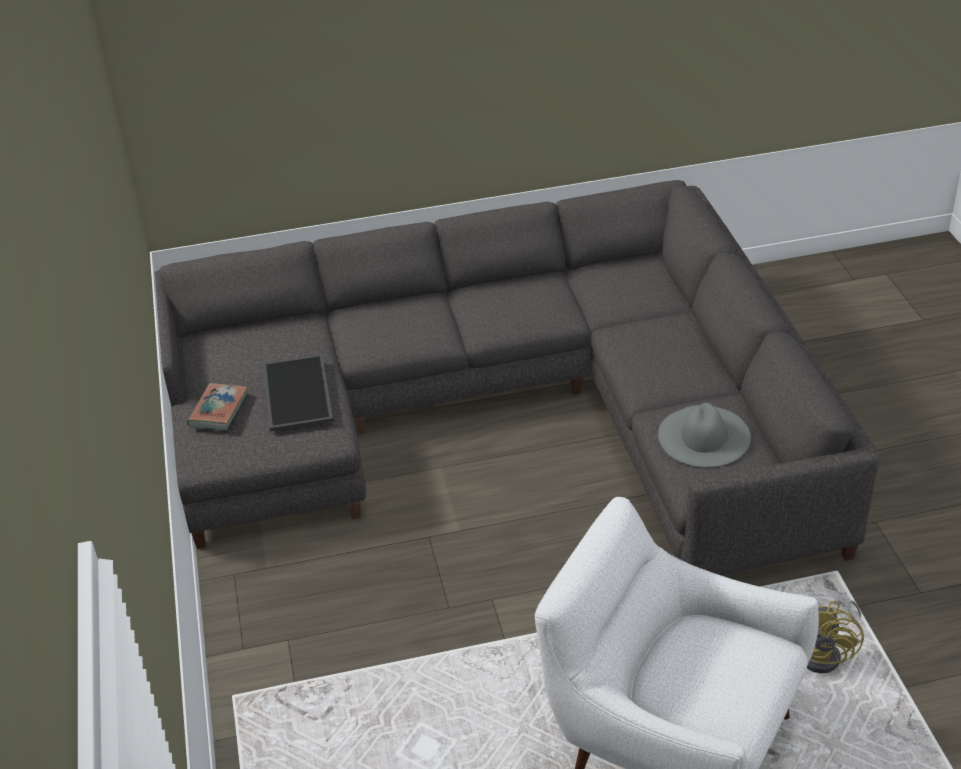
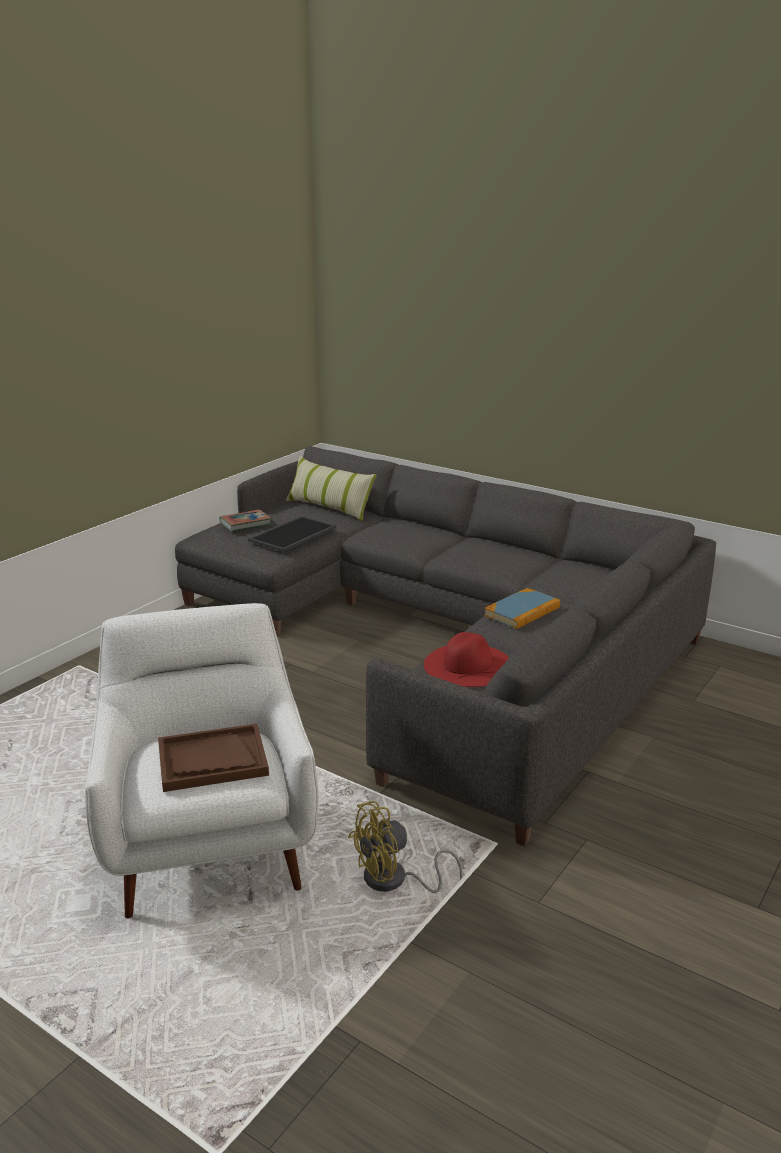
camera: 45 degrees right, 15 degrees down
(258, 333) = (329, 508): none -> pillow
(648, 352) = (522, 612): none -> book
(704, 436) = (468, 665): grey hat -> red hat
(723, 664) = (212, 760): none -> brown tray

